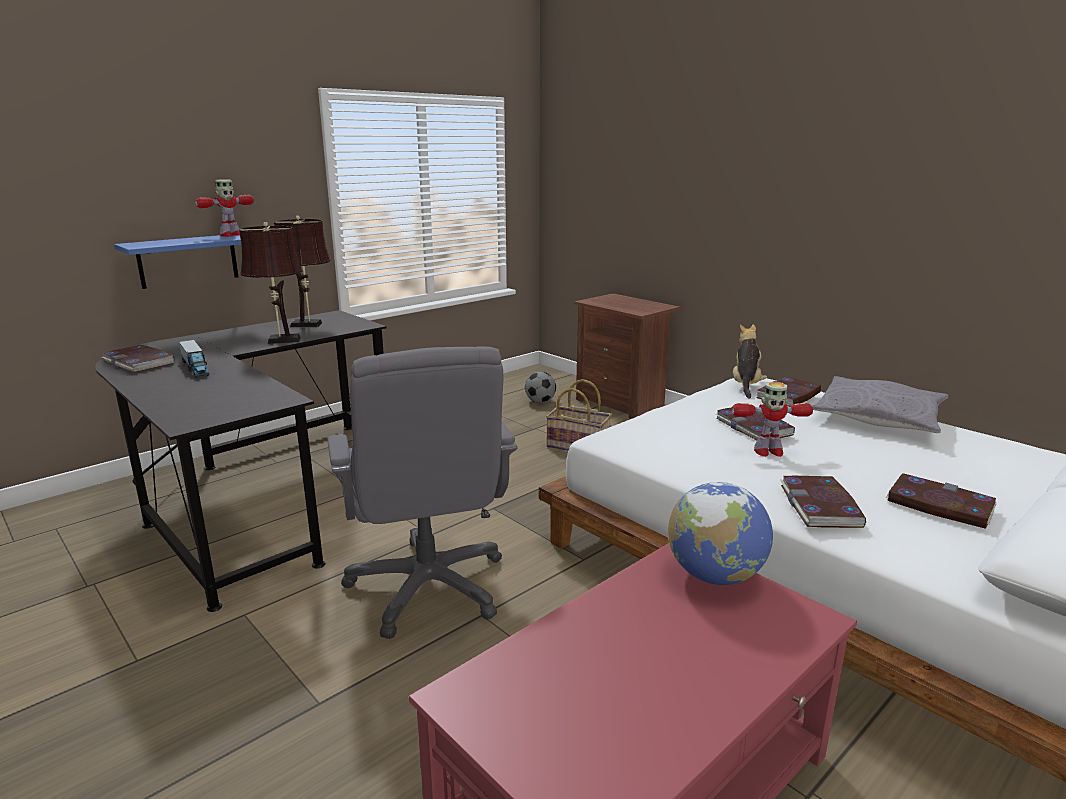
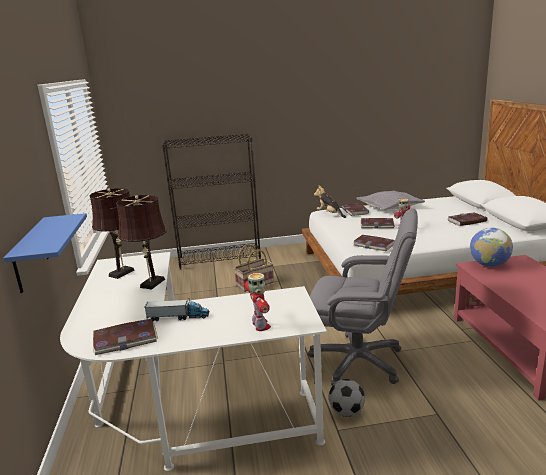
camera: 55 degrees left, 0 degrees up
(231, 235) = (49, 221): toy robot -> toy robot (260, 325)
(256, 496) = (181, 406): black desk -> white desk
(540, 401) = (182, 277): football -> football (346, 412)
(622, 403) = (220, 258): brown nightstand -> black bookcase
(820, 506) = (456, 235): book -> book (374, 244)

